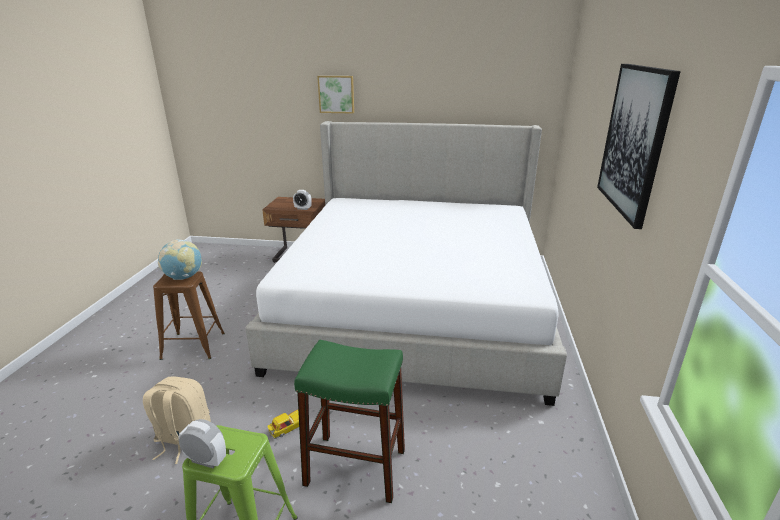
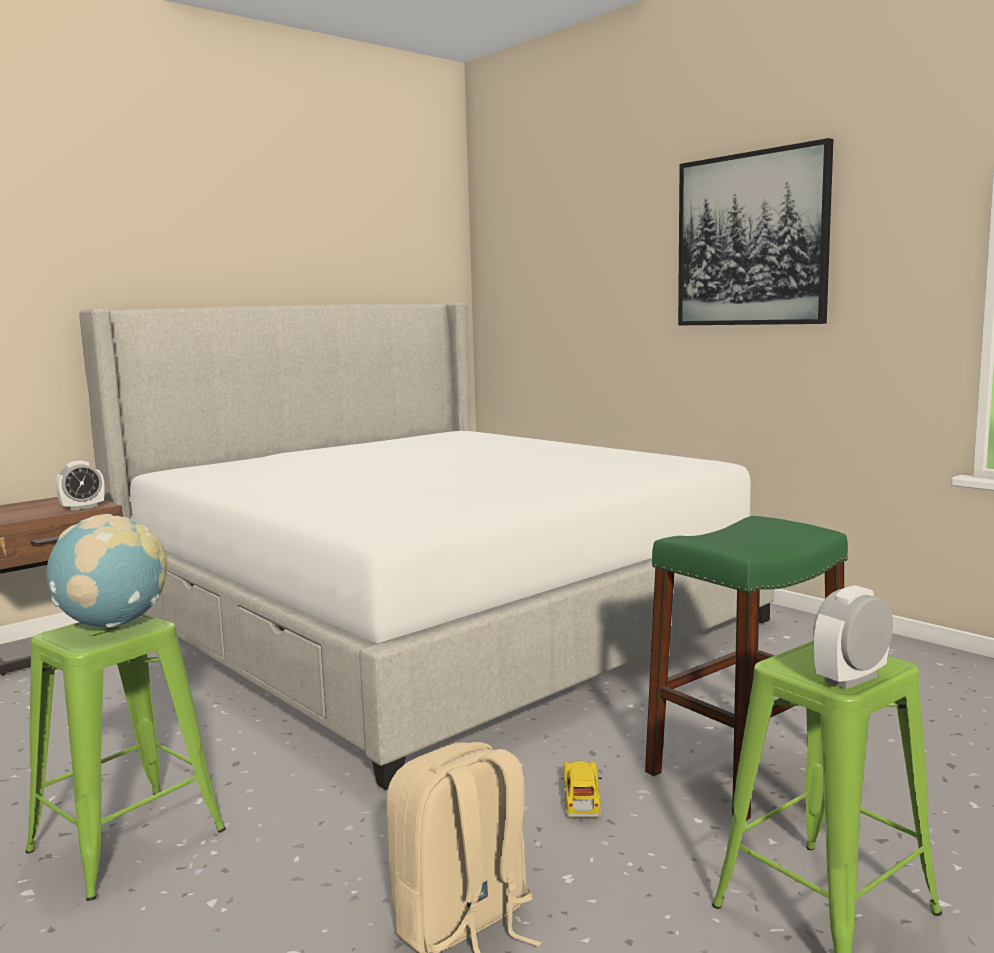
camera: 50 degrees left, 15 degrees down
(194, 346) = (129, 840): brown stool -> green stool
(336, 94) = (101, 252): picture -> none

